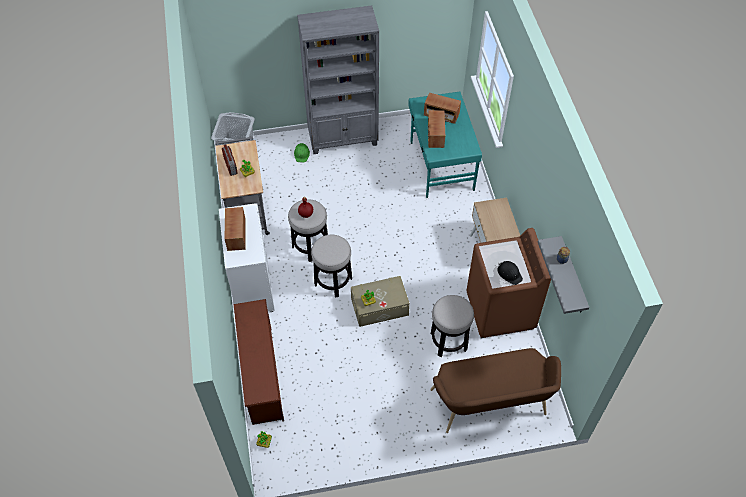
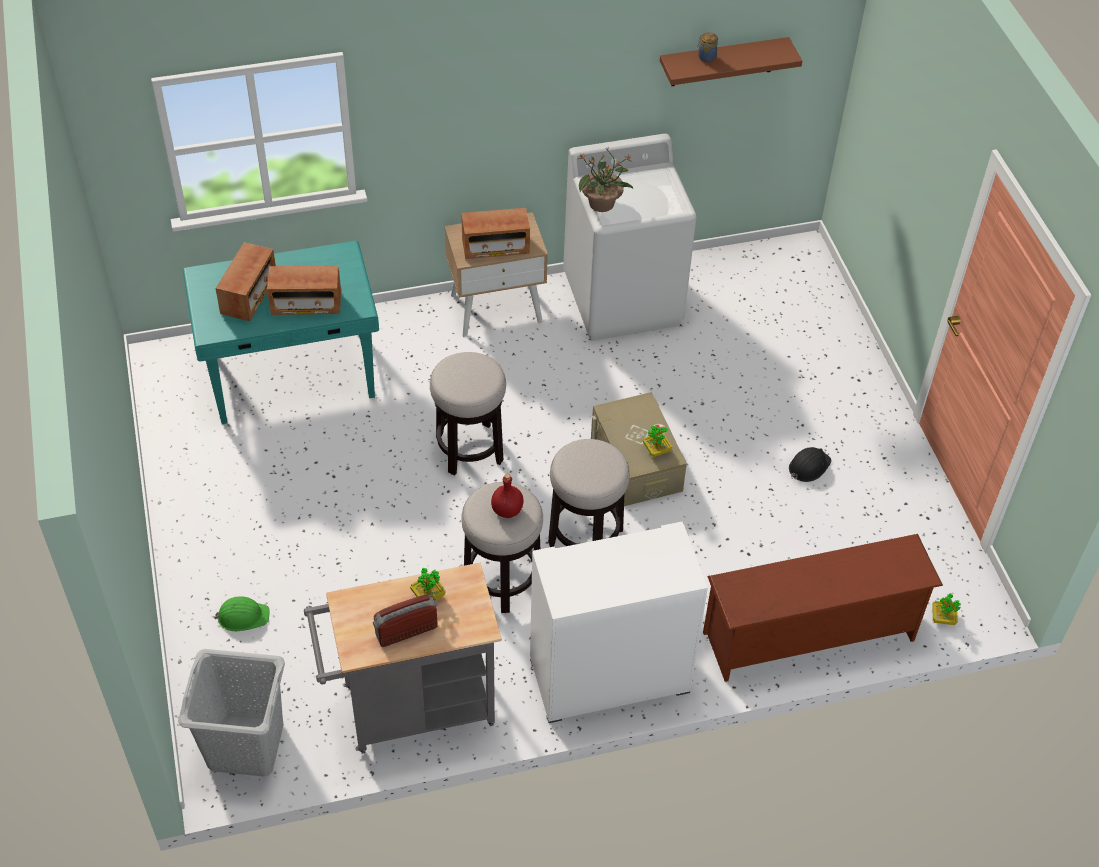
camera: 95 degrees left, 5 degrees down
(236, 235) = (621, 577): radio -> radio (495, 247)
(343, 138) = (201, 540): grey bookcase -> none
(448, 341) = (693, 366): stool -> stool (469, 449)
(491, 406) = (804, 316): brown bench -> none
(496, 247) = (602, 204): none -> potted plant
(500, 310) = (623, 299): brown washing machine -> white washing machine
(509, 273) = (654, 190): black hard hat -> black hard hat (808, 466)
(572, 277) = (722, 62): grey shelf -> brown shelf

